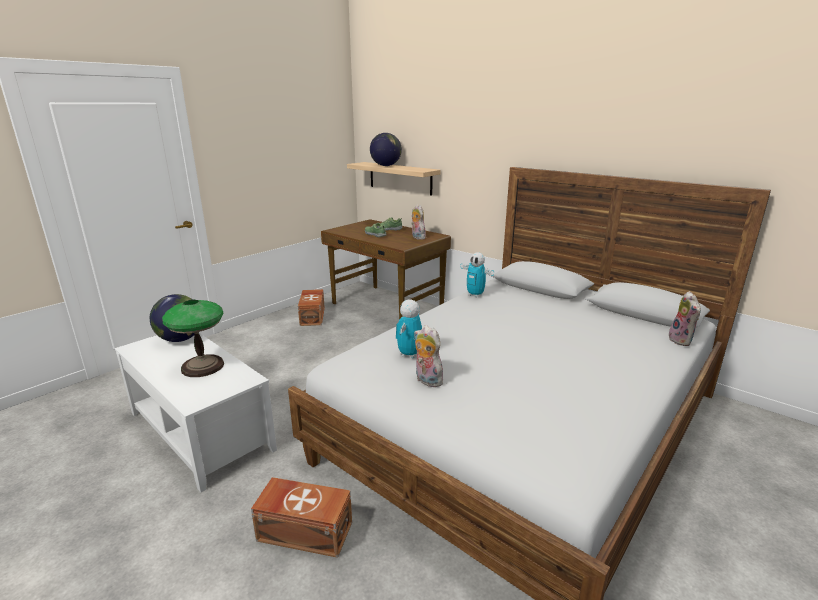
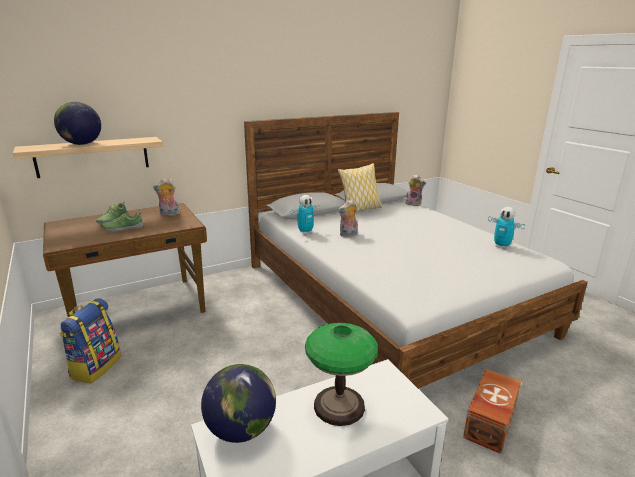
camera: 70 degrees left, 0 degrees up
(313, 316) = (95, 367): brown storage box -> backpack
(409, 354) = (408, 272): toy robot -> toy robot (501, 246)
(426, 380) = (446, 275): plush toy -> plush toy (348, 235)
(587, 310) = (360, 210): none -> pillow

